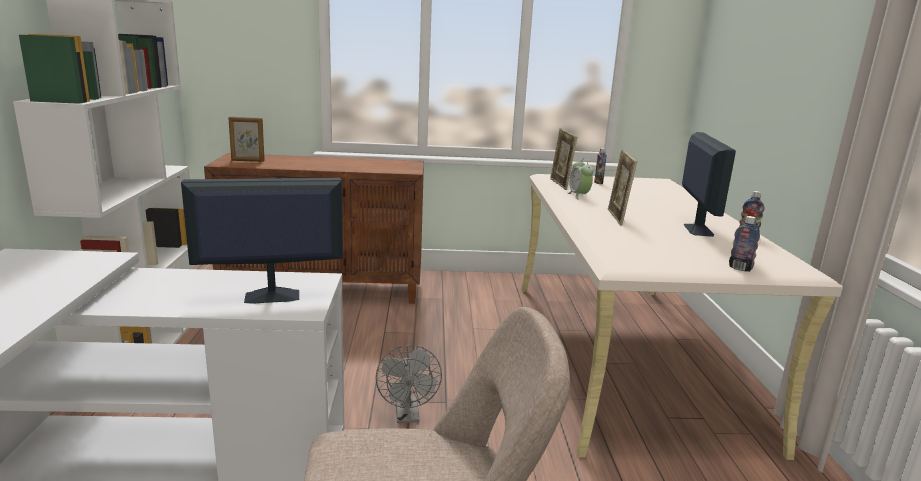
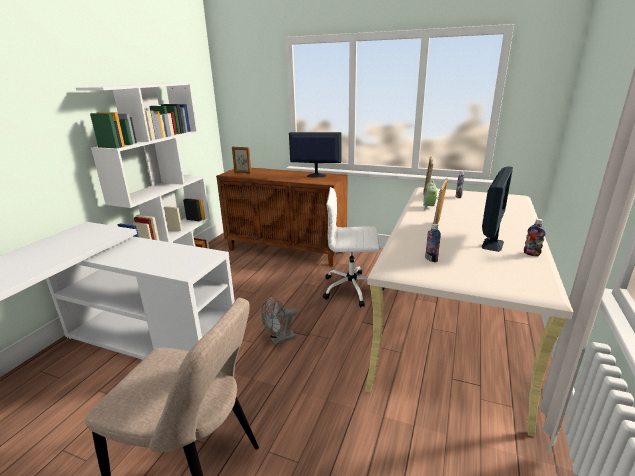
camera: 25 degrees right, 5 degrees up
(270, 296) = (177, 262): monitor -> monitor (315, 175)
(408, 416) = (279, 340): grey fan -> grey fan turned 45 degrees clockwise
(465, 329) = (352, 289): none -> white office chair
(740, 268) = (485, 283): bottle -> bottle (431, 259)

